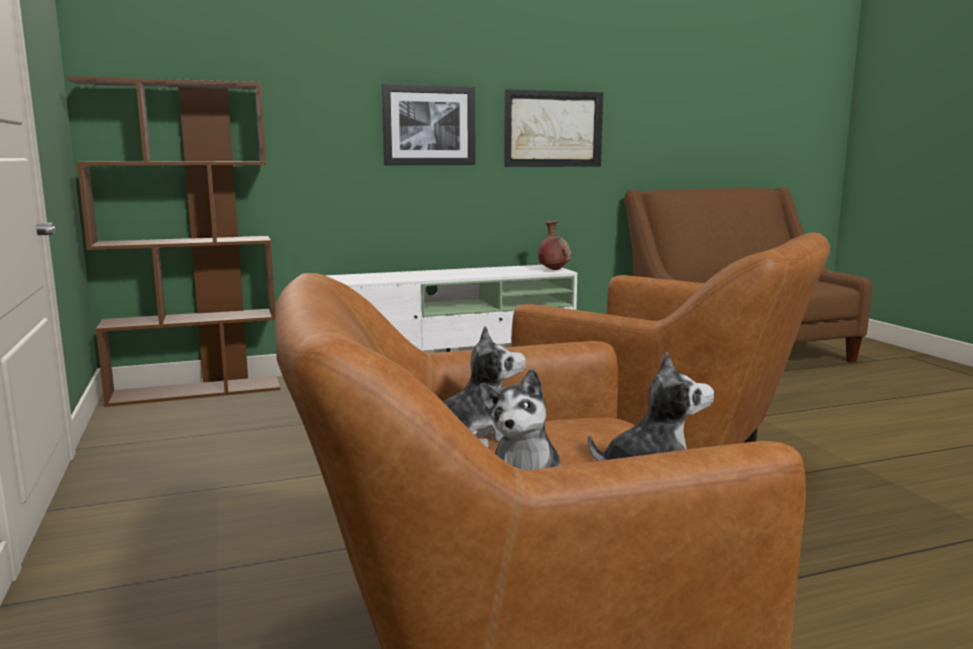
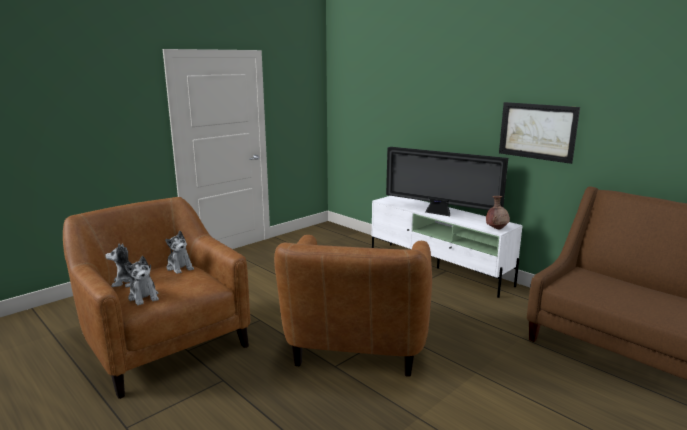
camera: 65 degrees right, 5 degrees up
(197, 391) = (346, 232): brown bookcase -> none
(429, 125) = (457, 122): picture -> none
(456, 275) = (440, 213): none -> television

